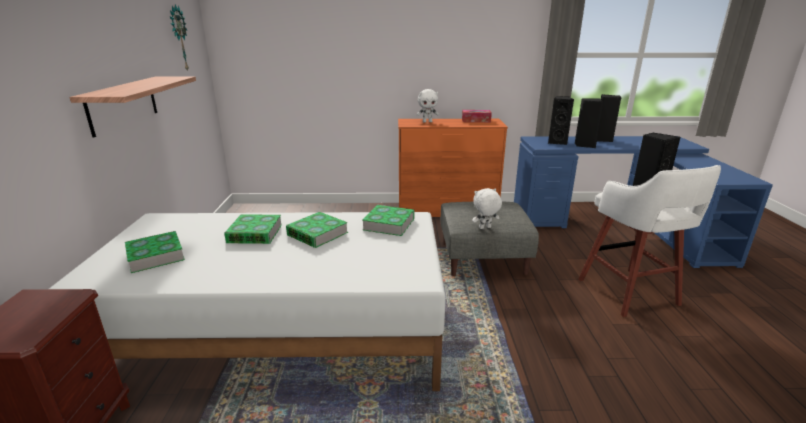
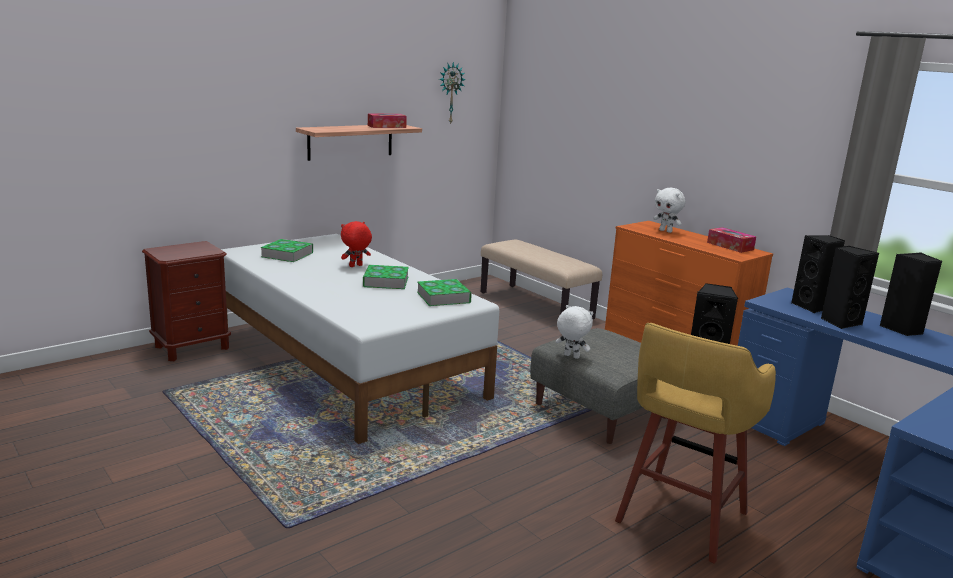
camera: 50 degrees right, 5 degrees down
(160, 80) = (386, 126): none -> tissue box
(255, 233) = (356, 266): book -> red plush toy
(311, 211) = (536, 305): none -> beige bench
(629, 293) = (679, 519): white stool -> yellow stool

